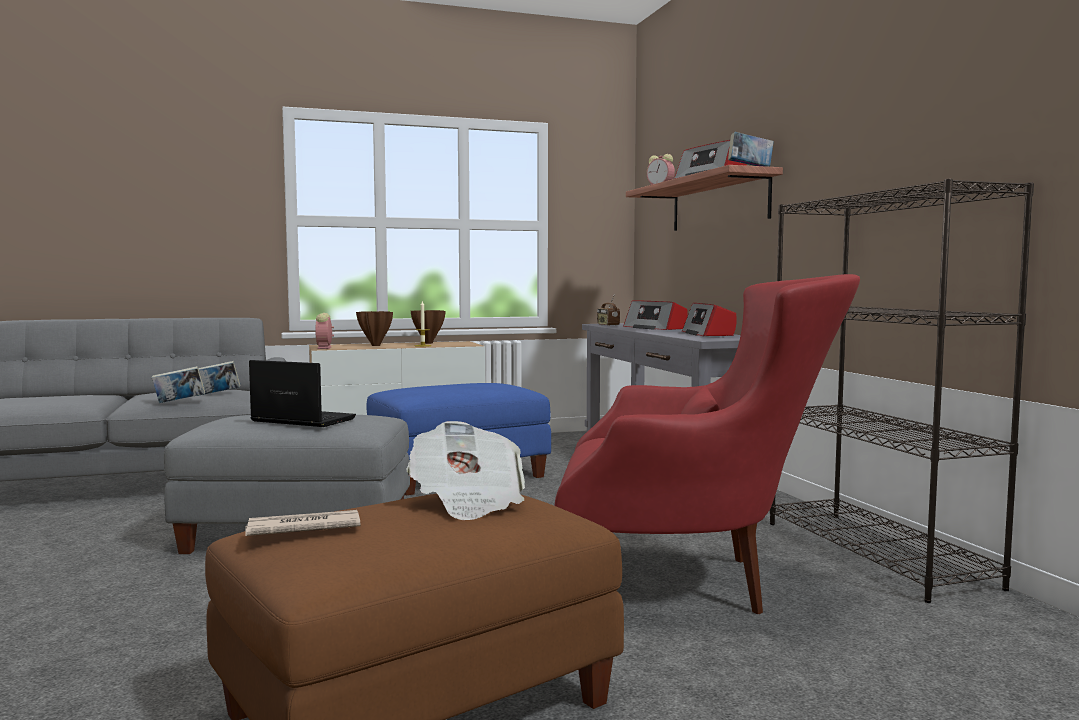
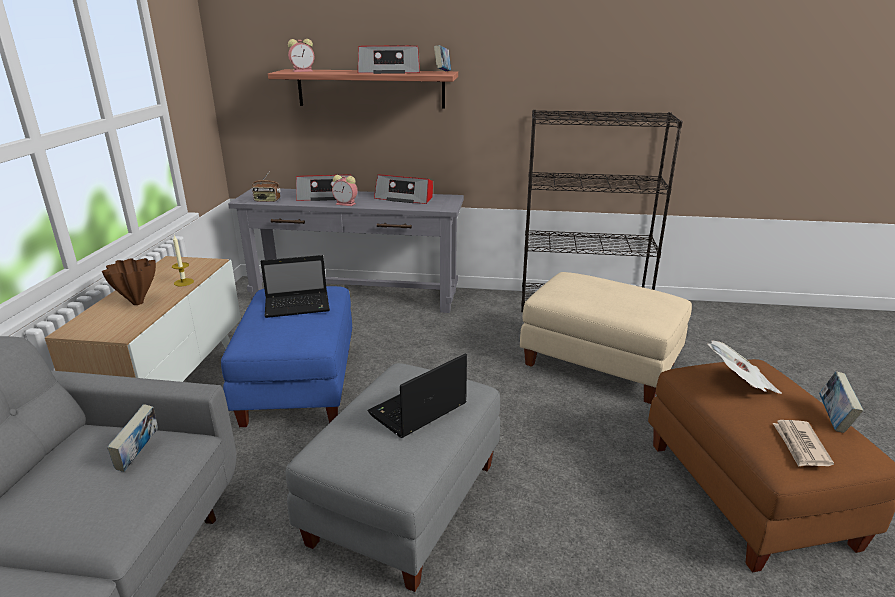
camera: 65 degrees left, 20 degrees up
(179, 402) = (158, 490): book -> book (833, 419)
(324, 348) = (116, 333): alarm clock -> alarm clock (346, 204)
(428, 343) = (158, 276): brown vase -> none
(468, 386) = (299, 306): none -> laptop
(692, 582) = (601, 363): red armchair -> beige ottoman

